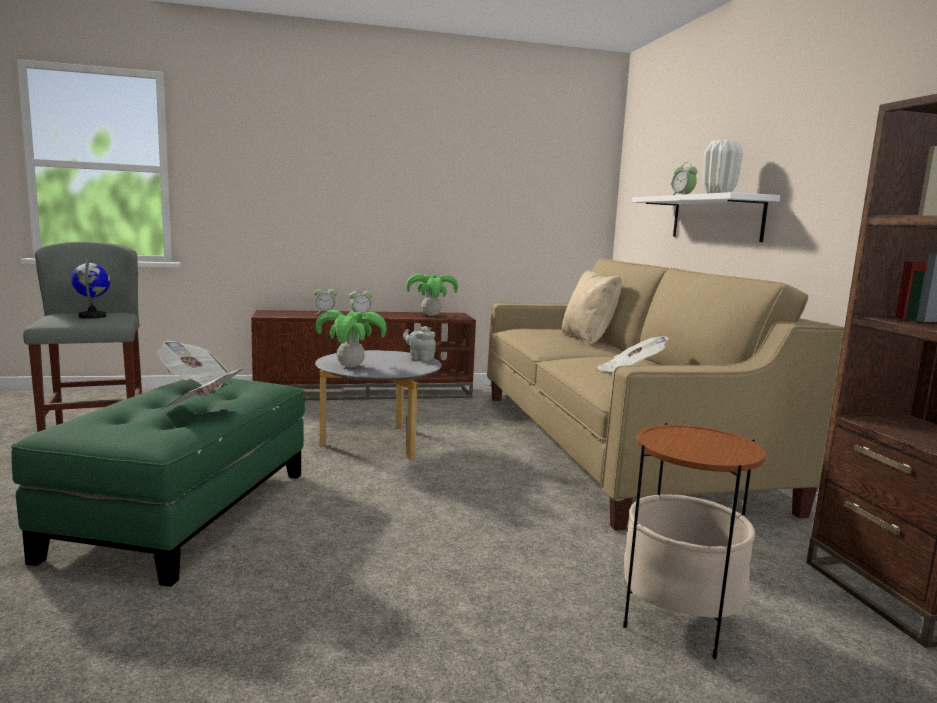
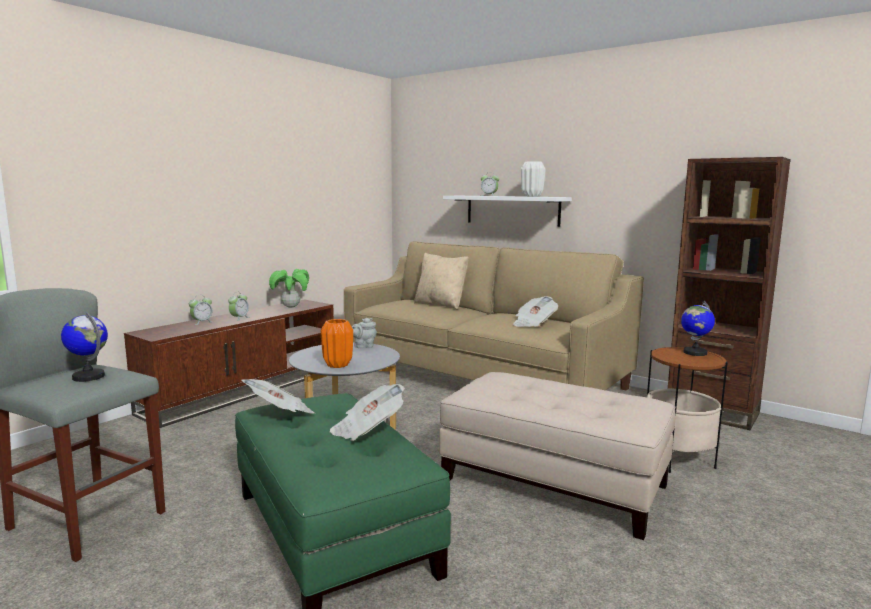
camera: 40 degrees left, 0 degrees up
(351, 366) = (338, 365): potted plant -> orange vase
(450, 565) = (554, 481): none -> beige ottoman
(728, 443) = (694, 352): none -> globe

